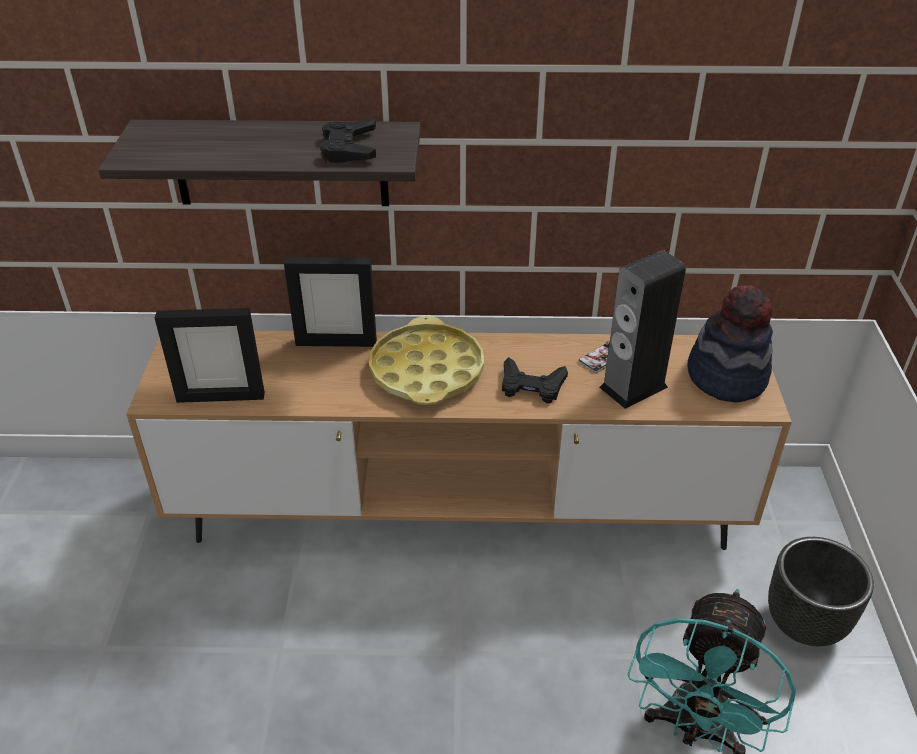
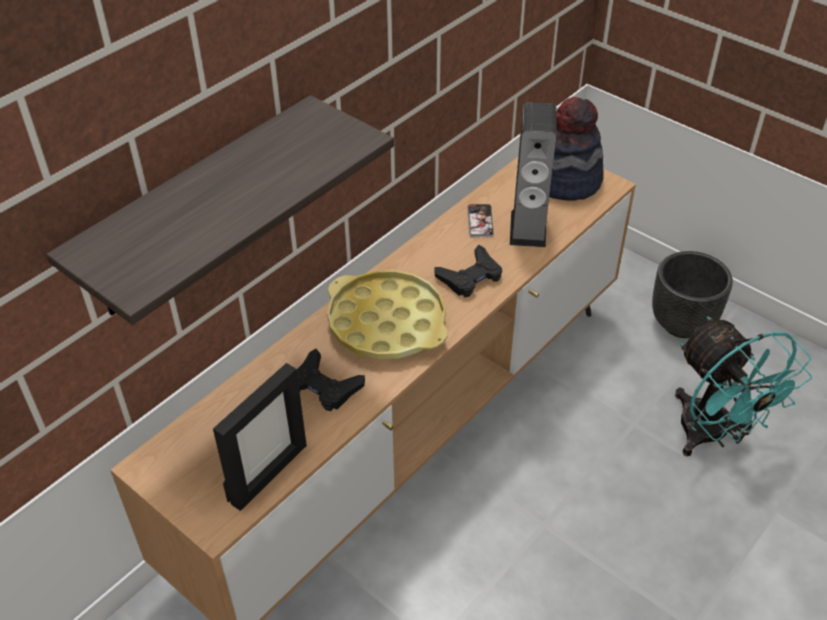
camera: 50 degrees left, 5 degrees up
(336, 342) = (283, 356): picture frame -> none
(349, 148) = (307, 150): black game controller -> black game controller (325, 386)

